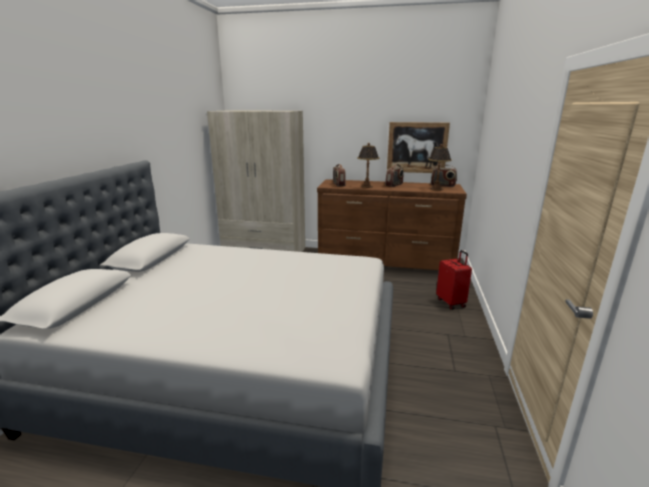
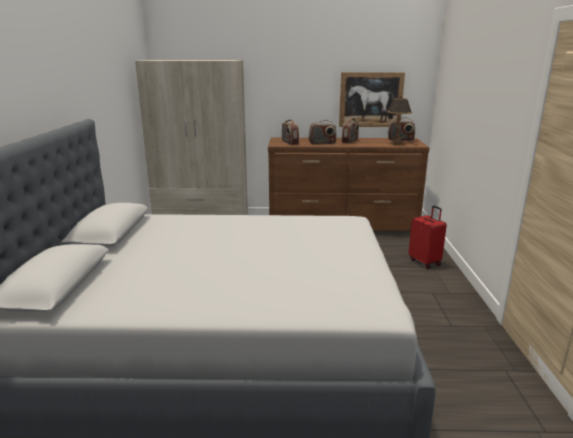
camera: 10 degrees left, 0 degrees up
(367, 186) = (322, 143): table lamp -> radio

